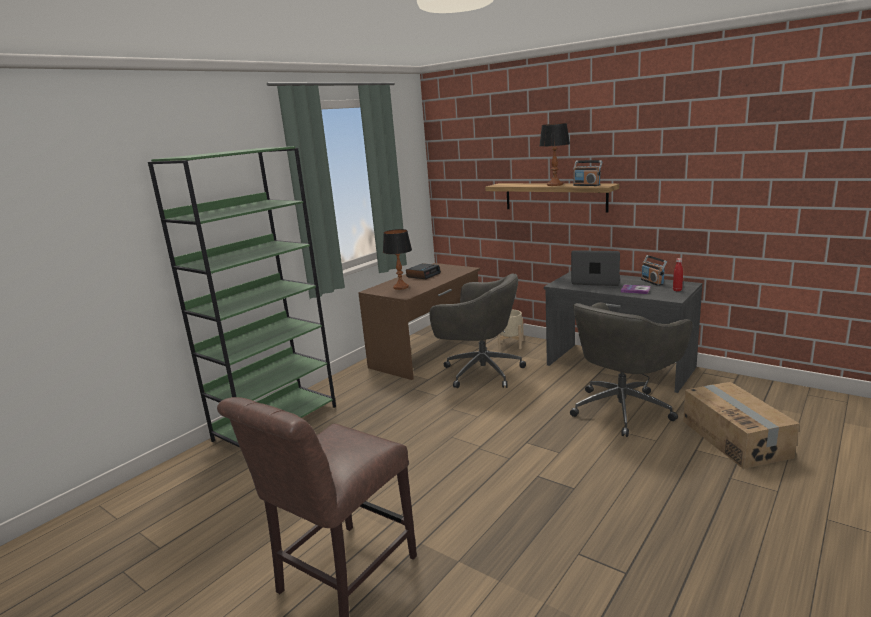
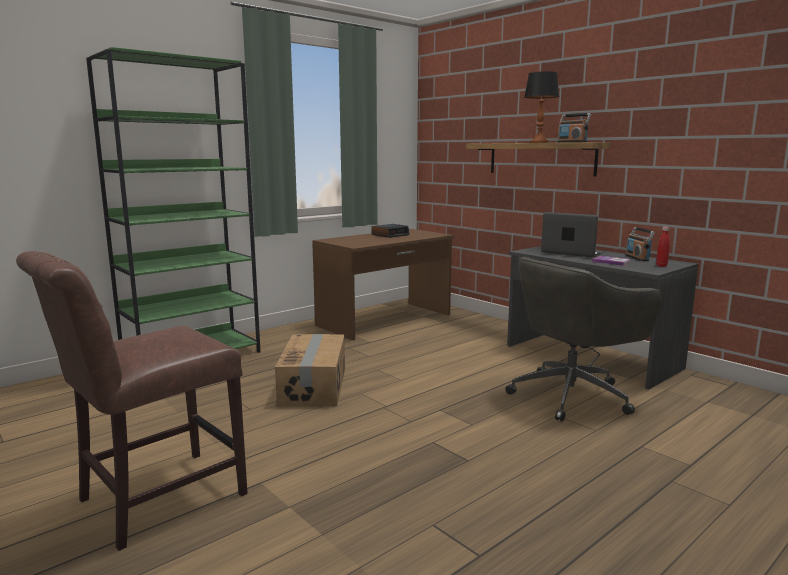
camera: 10 degrees right, 5 degrees down
(401, 287) = (358, 240): table lamp -> none
(480, 372) = (429, 342): grey office chair -> none
(510, 344) = (478, 324): beige planter -> none
(735, 438) = (699, 442): cardboard box -> cardboard box (314, 386)

